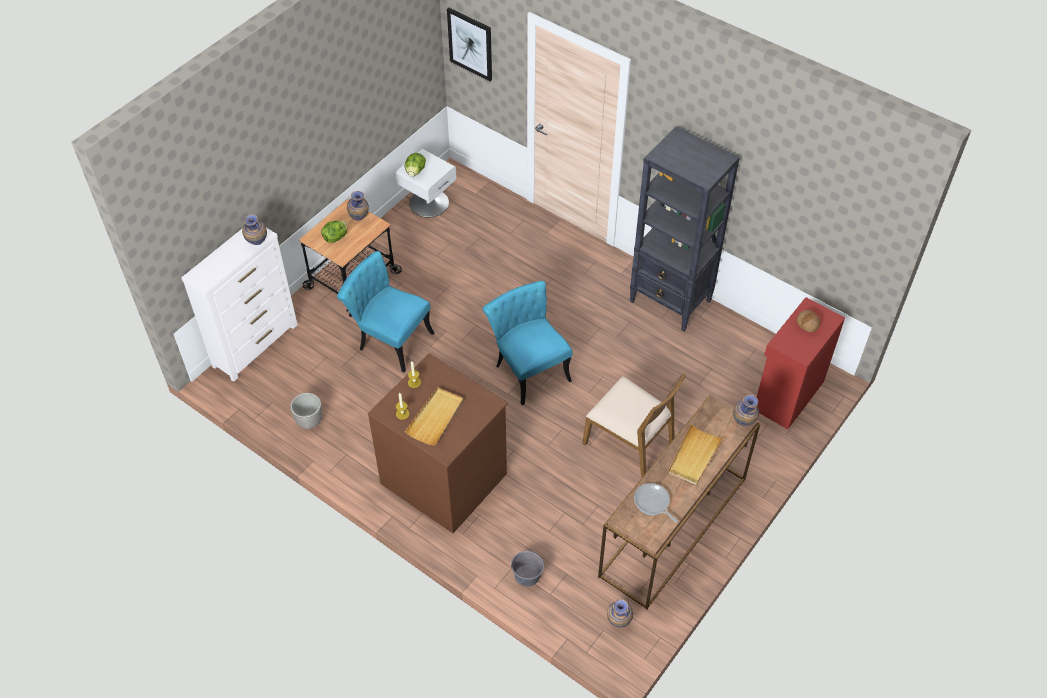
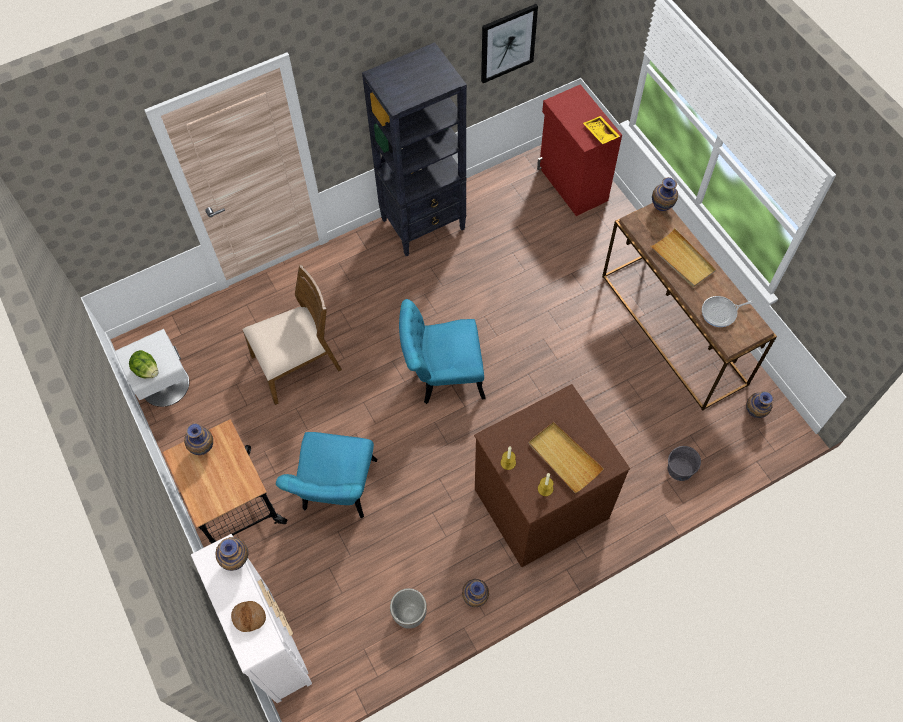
camera: 65 degrees left, 10 degrees up
(336, 237) = (217, 483): lettuce -> none
(340, 460) = (475, 598): none -> vase
(389, 339) = (337, 493): turquoise chair -> turquoise chair turned 45 degrees counterclockwise
(470, 44) = (84, 208): picture -> picture (507, 43)
(630, 442) = (569, 325): brown chair -> brown chair (297, 364)
(796, 349) = (600, 133): none -> yellow tray
(808, 323) = (574, 112): bread -> bread (249, 617)

